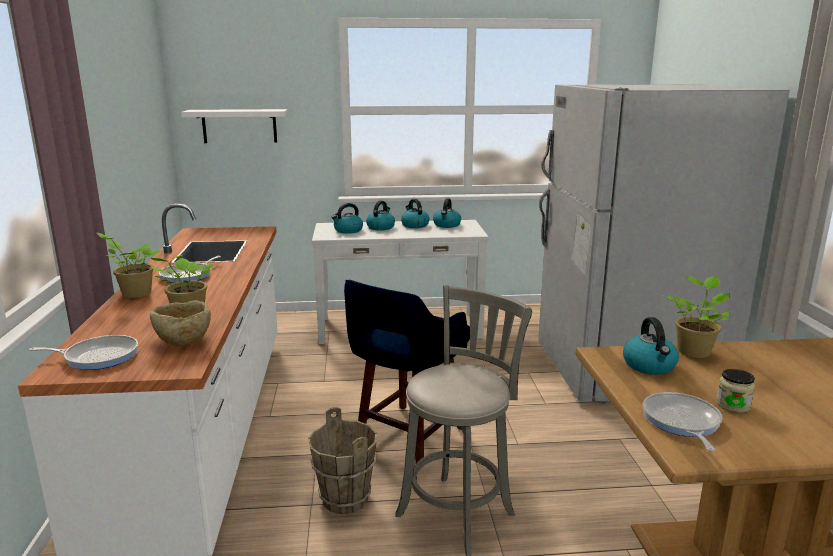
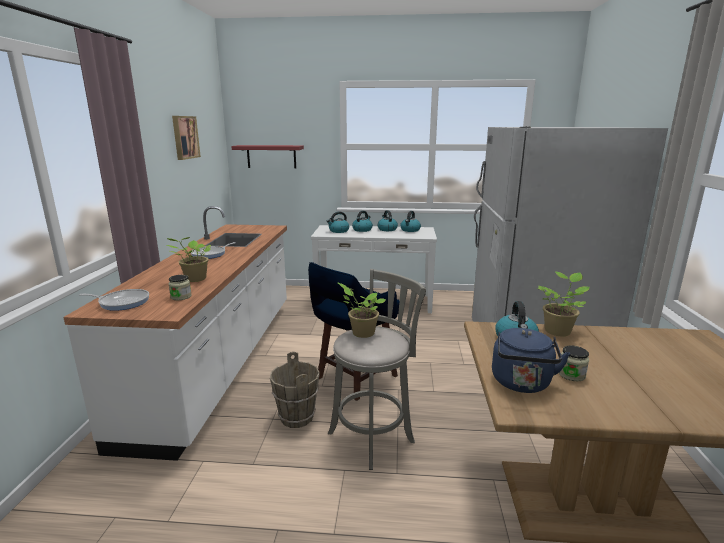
camera: 10 degrees right, 0 degrees up
(123, 102) = (184, 137): none -> picture
(134, 294) = (169, 264): potted plant -> potted plant (361, 333)
(183, 342) = (181, 297): beige bowl -> jar
(239, 126) = (271, 156): white shelf -> red shelf
(681, 422) = (522, 384): frying pan -> blue kettle

